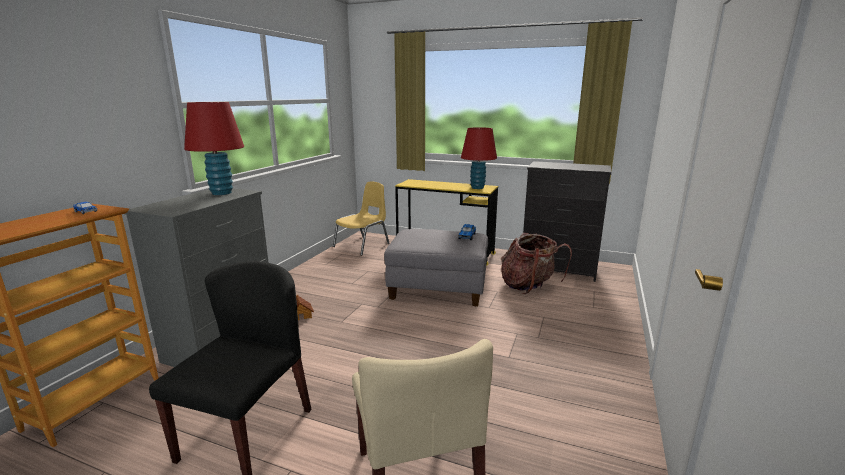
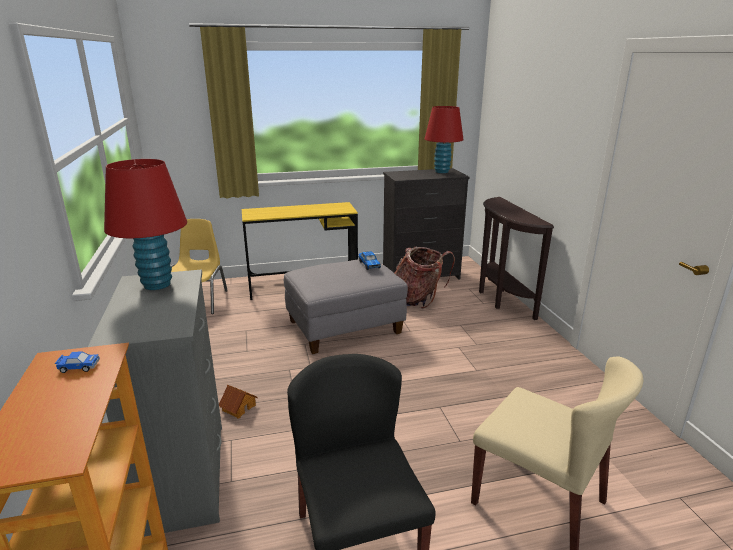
camera: 35 degrees left, 5 degrees up
(477, 187) = (335, 208): red table lamp -> red table lamp (442, 172)
(618, 308) = (500, 299): none -> brown console table

